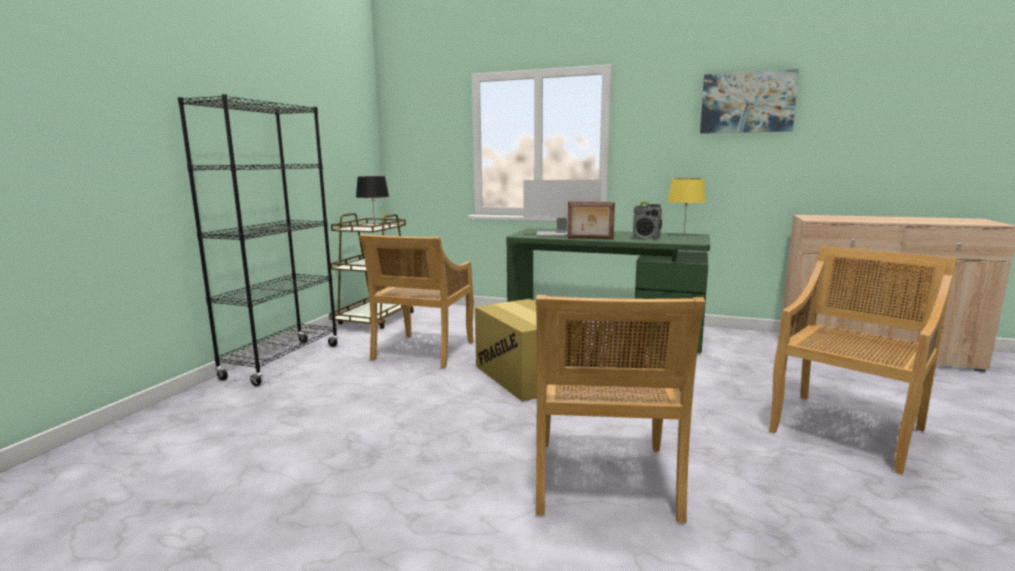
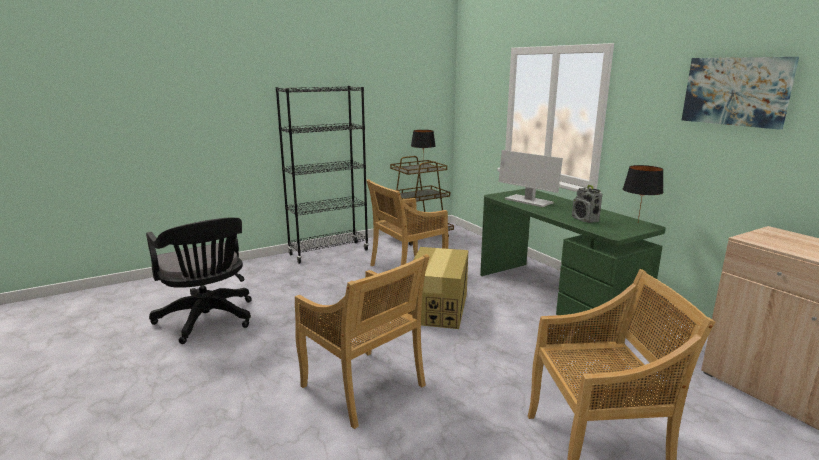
camera: 40 degrees right, 5 degrees up
(223, 510) = (208, 320): none -> black office chair
(590, 239) = (535, 210): picture frame -> none
(604, 481) = (364, 387): beige chair -> beige chair turned 90 degrees counterclockwise
(684, 234) = (638, 223): yellow table lamp -> black table lamp

